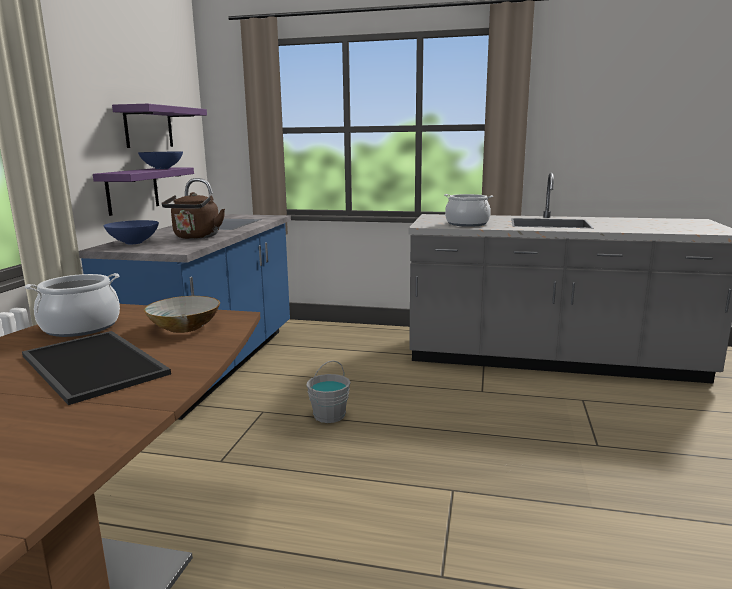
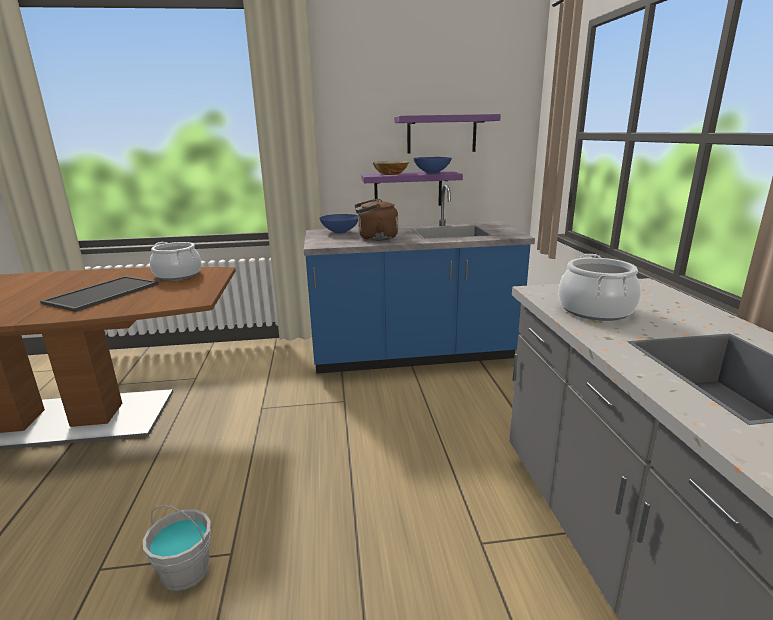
camera: 70 degrees right, 5 degrees up
(184, 327) = (172, 294): bowl -> bowl (390, 174)
(329, 415) = (353, 436): grey bucket -> grey bucket (186, 570)

